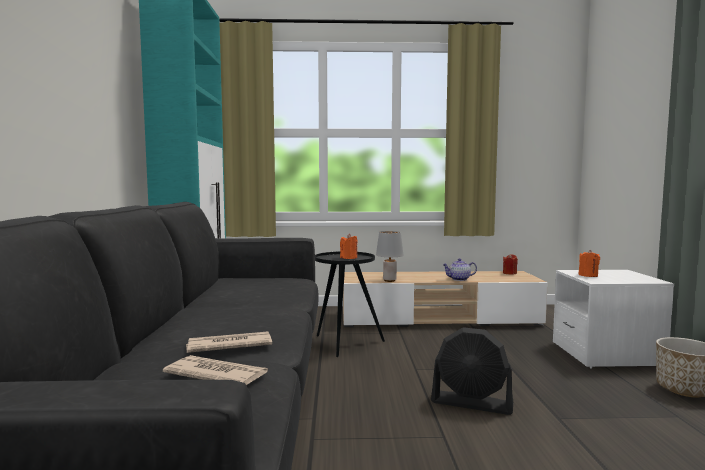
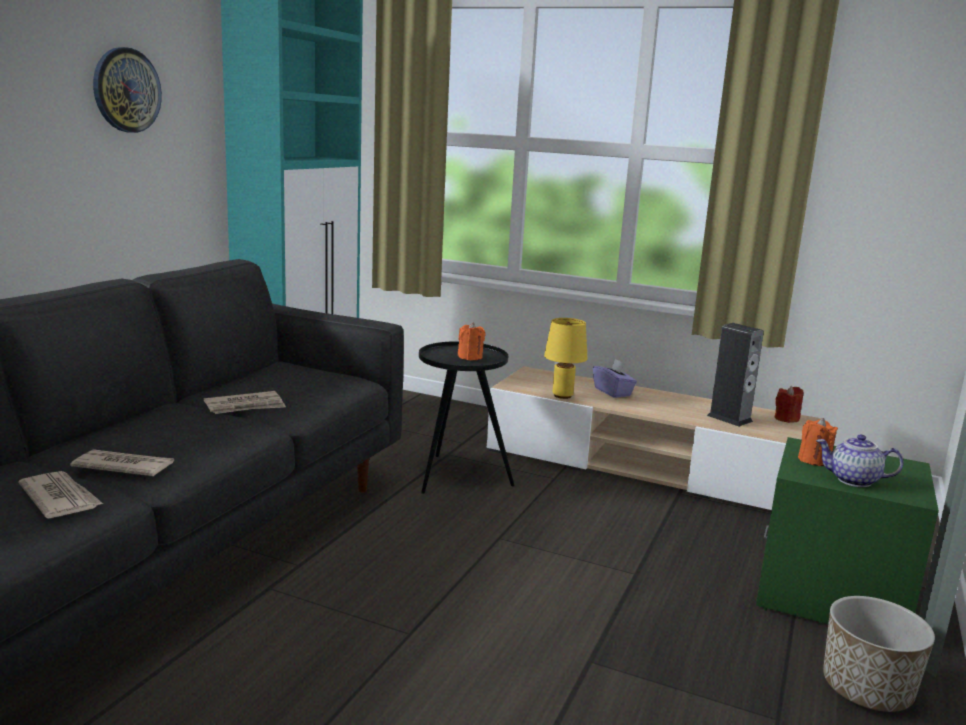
camera: 25 degrees right, 10 degrees up
(89, 68) = (126, 90): none -> wall clock
(249, 300) = (245, 406): none -> newspaper
(389, 280) = (562, 395): grey table lamp -> yellow table lamp
(411, 275) = (613, 392): none -> purple tissue box
(459, 279) = (674, 414): teapot -> teapot (853, 481)
(472, 403) = (505, 605): black fan -> none
(486, 277) = (729, 418): none -> speaker
(606, 354) = (831, 597): white nightstand -> green nightstand

